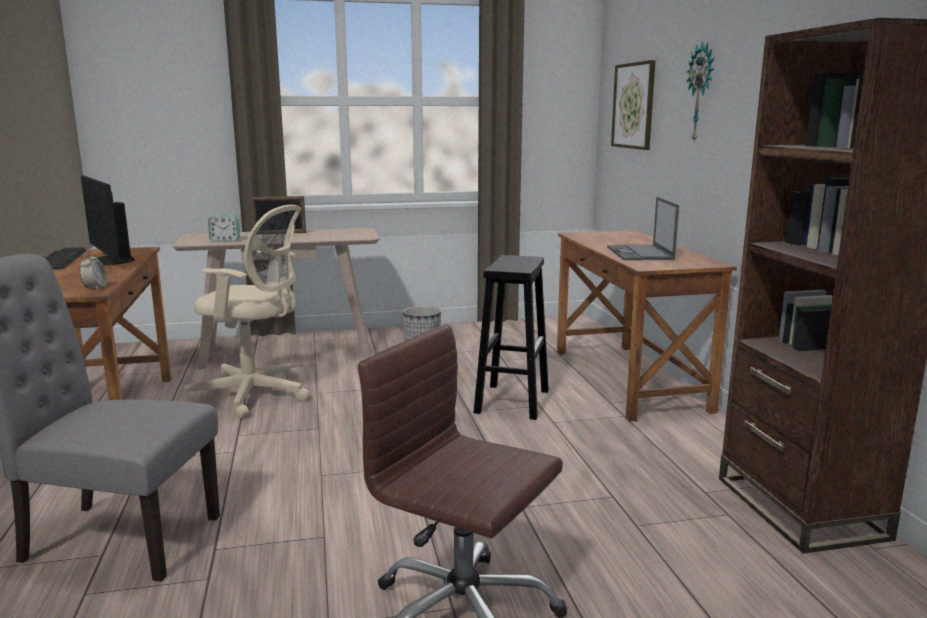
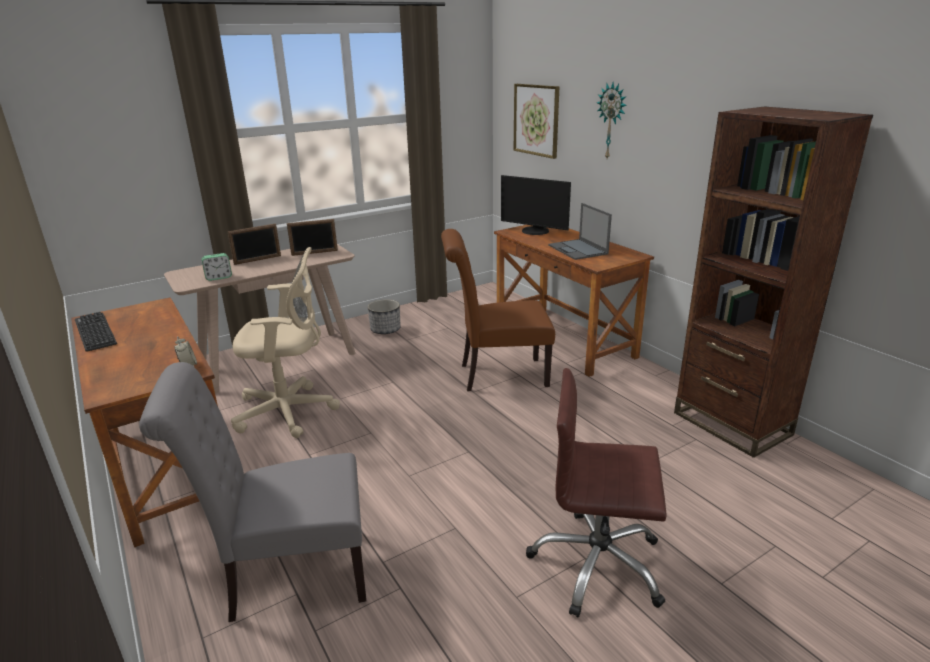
camera: 20 degrees left, 10 degrees up
(110, 261) = (150, 326): monitor -> monitor (534, 231)
(341, 233) = (314, 253): none -> picture frame
(512, 401) = (497, 375): black stool -> brown chair

